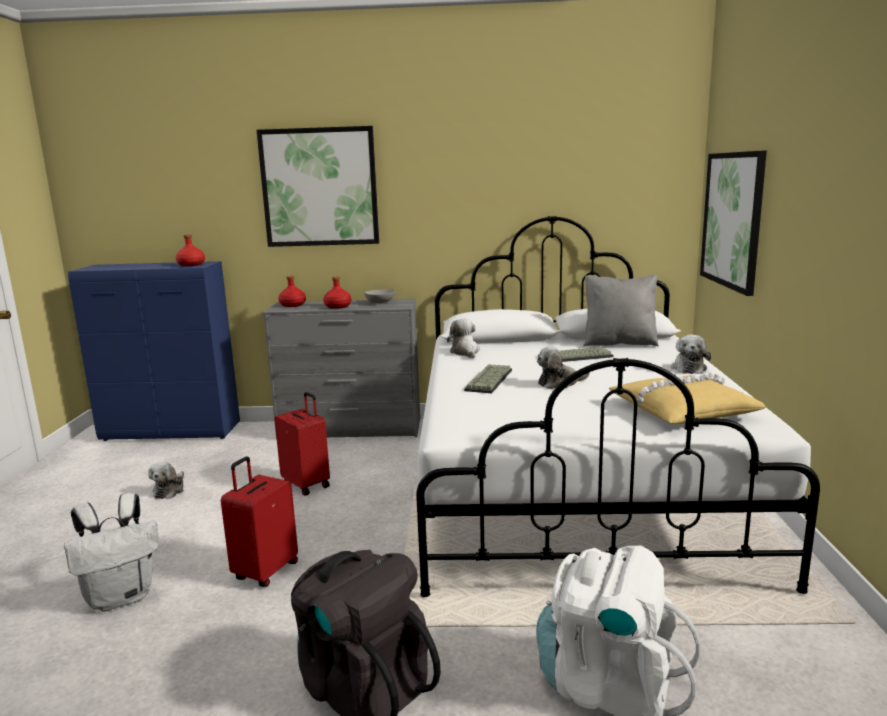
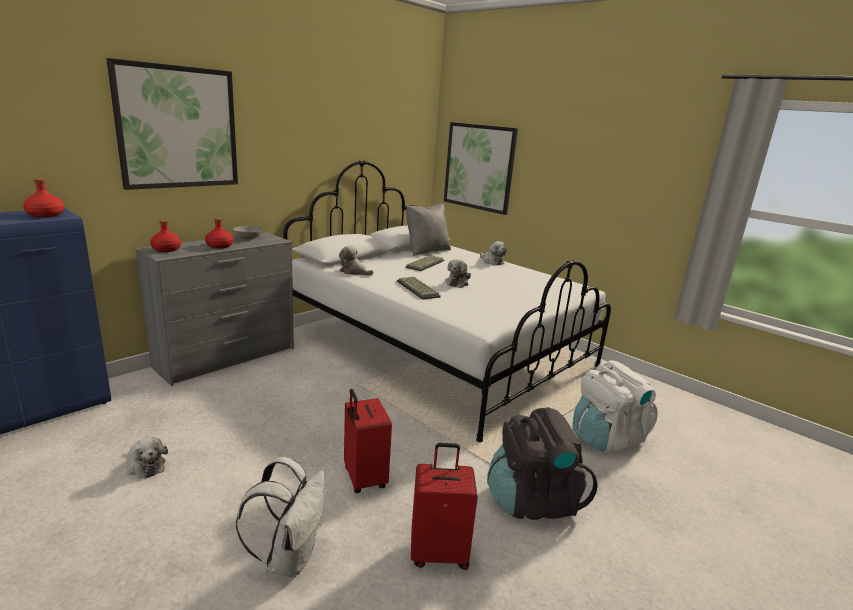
camera: 50 degrees left, 5 degrees up
(307, 484) = (274, 410): red suitcase -> red suitcase (439, 552)
(682, 411) = (542, 287): yellow pillow -> none

